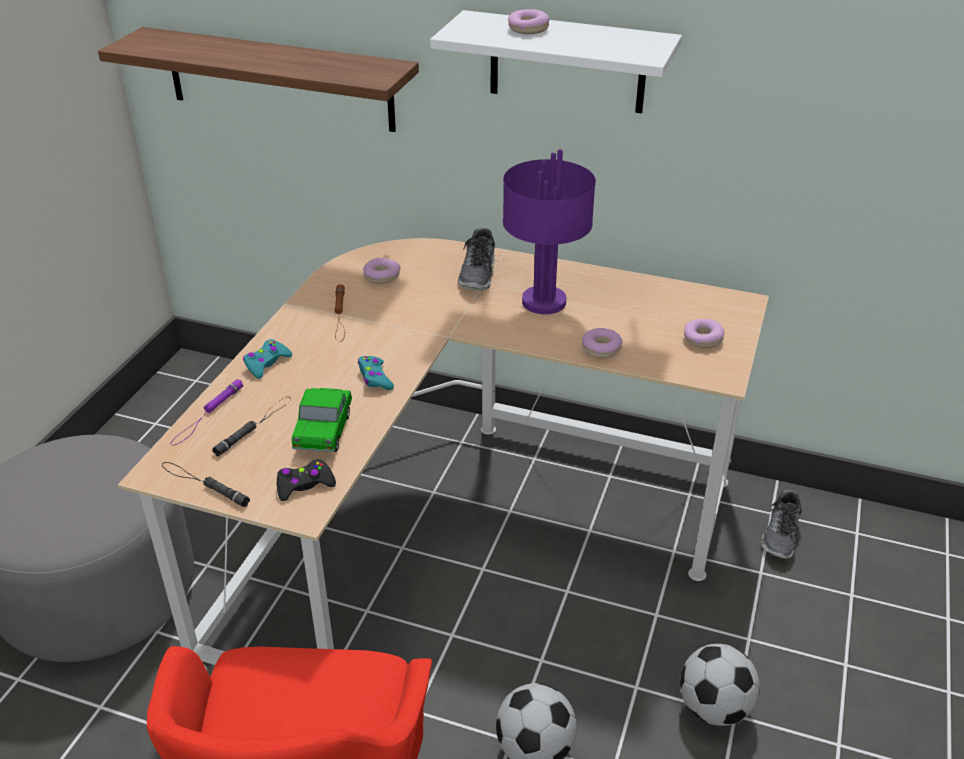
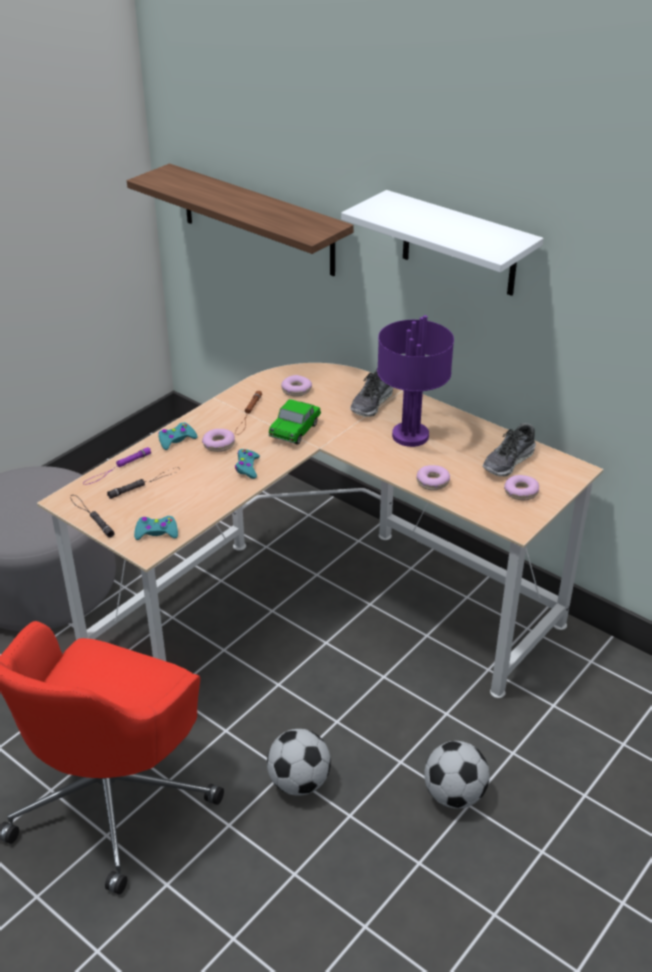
camera: 20 degrees right, 0 degrees up
(304, 485) = (156, 532): black game controller -> turquoise game controller
(324, 431) = (190, 498): toy car -> toy car (295, 431)
(528, 29) = (422, 214): donut -> donut (219, 444)
(781, 535) = (589, 681): shoe -> shoe (508, 461)

